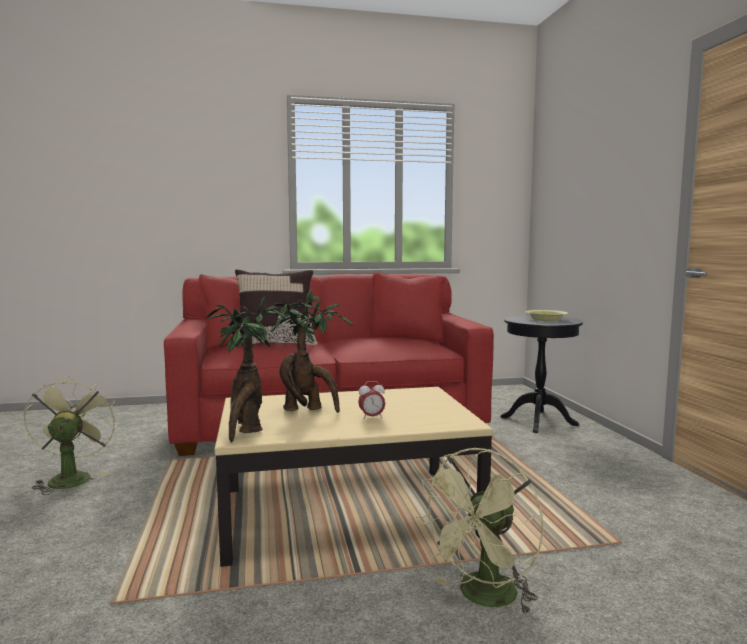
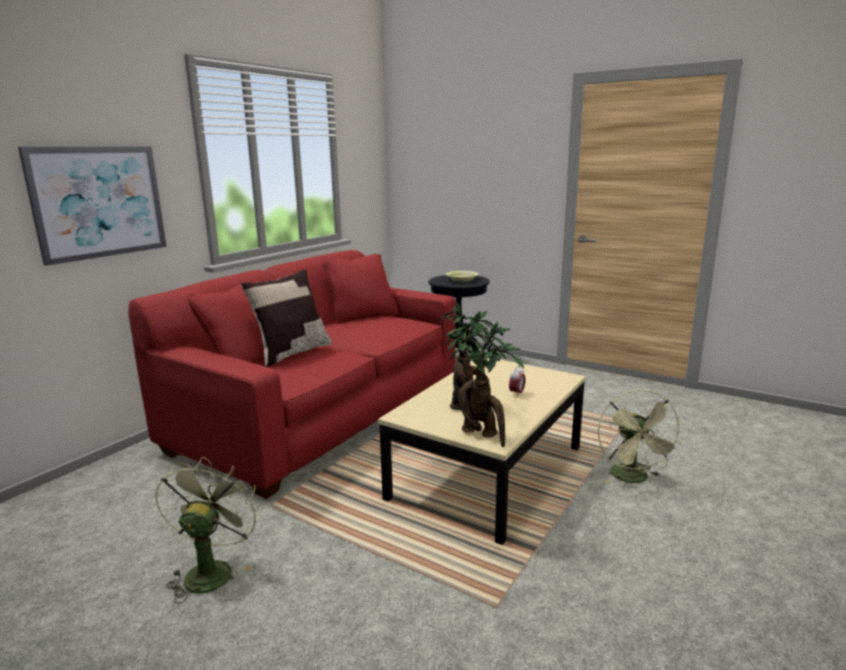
camera: 45 degrees left, 10 degrees up
(71, 478) = (211, 570): green fan -> green fan turned 60 degrees clockwise
(195, 207) = (99, 202): none -> picture

